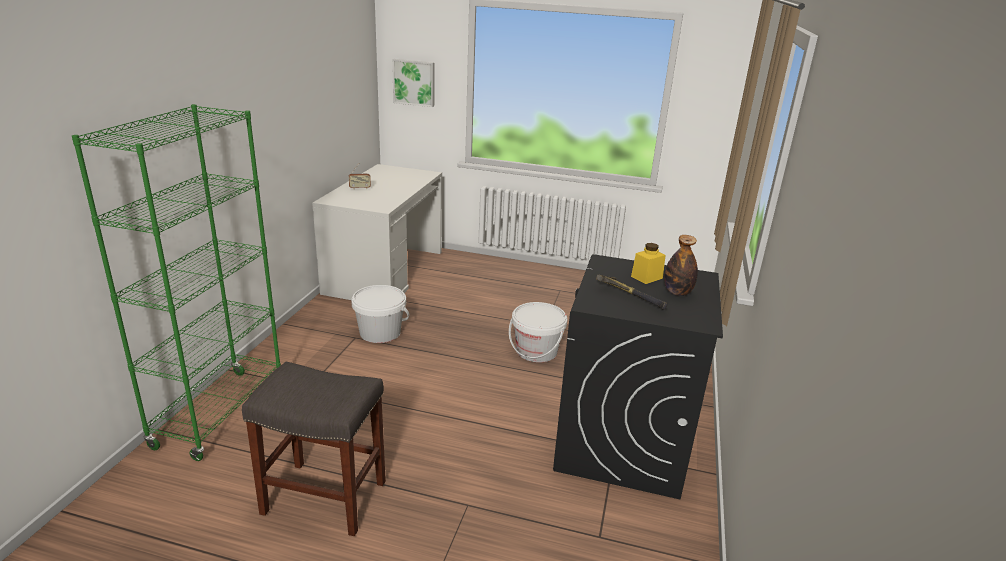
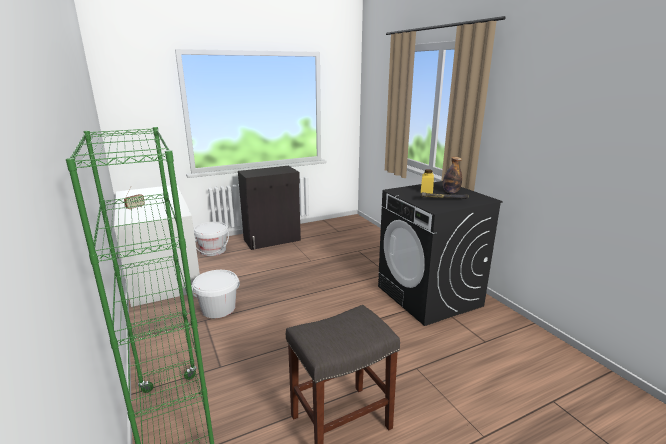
camera: 40 degrees left, 5 degrees down
(414, 82) = (136, 119): picture -> none
(536, 351) = (327, 275): white bucket -> white bucket (213, 251)
(539, 281) = (272, 240): none -> black cabinet

